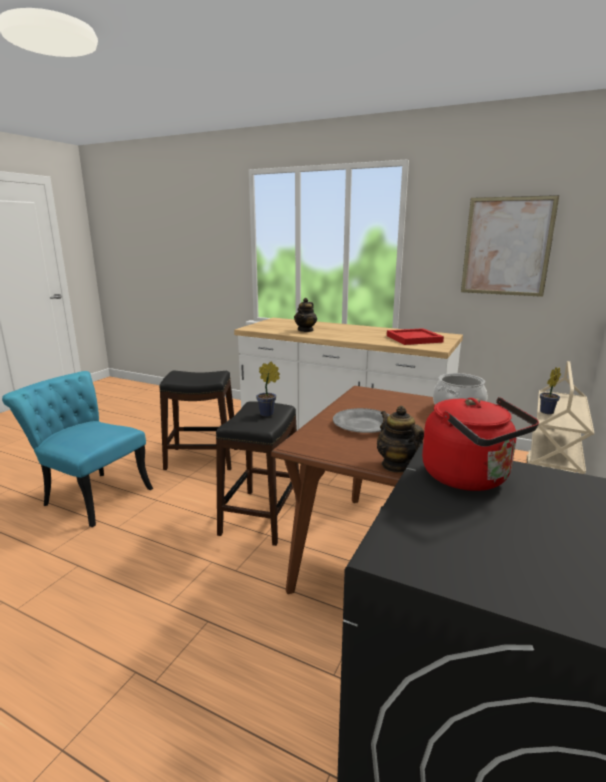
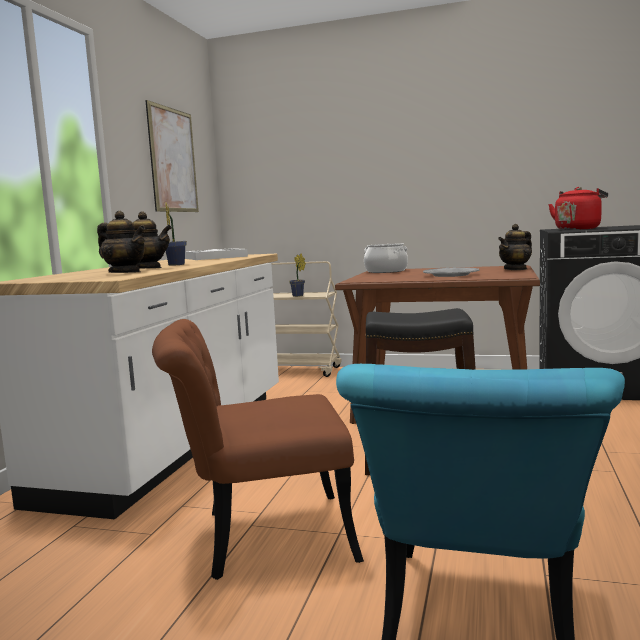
camera: 100 degrees left, 10 degrees down
(202, 458) = (260, 538): black stool -> brown chair
(268, 414) = (408, 312): potted plant -> potted plant (176, 264)
(280, 328) = (125, 273): none -> teapot
(413, 339) = (214, 257): red tray -> white tray

